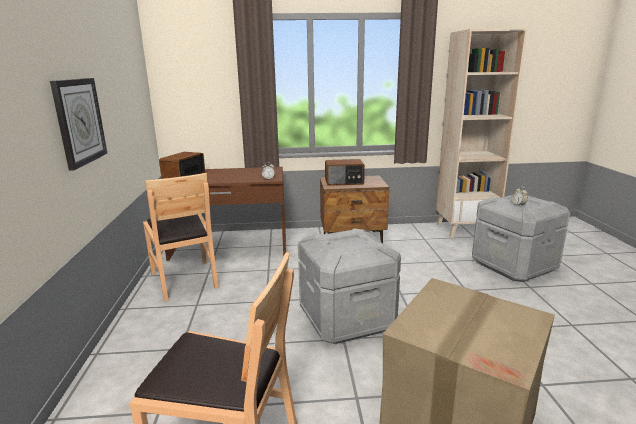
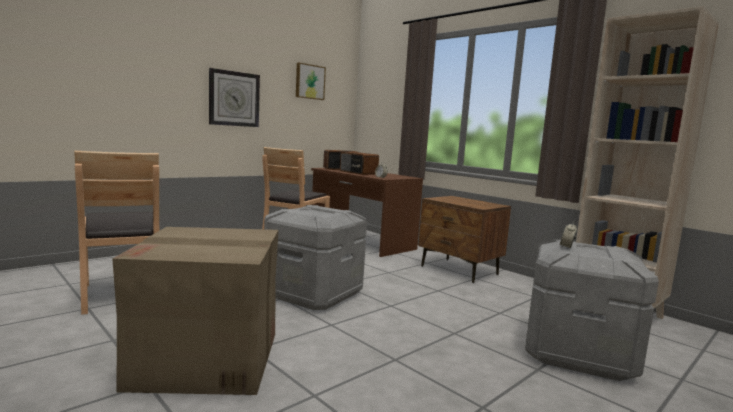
camera: 50 degrees right, 10 degrees down
(122, 74) = (309, 82): none -> picture
(344, 182) = (457, 200): radio -> radio (358, 172)

